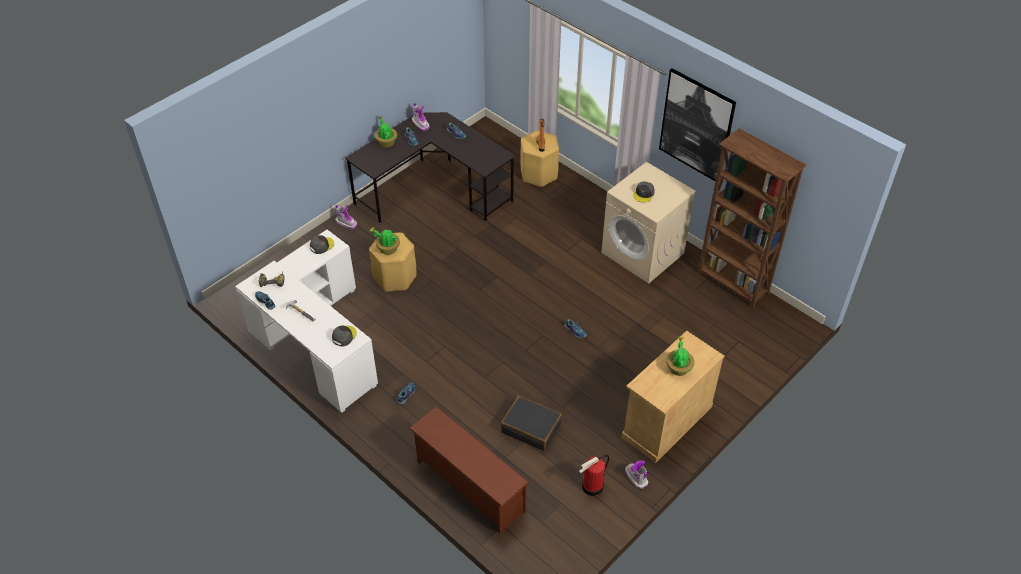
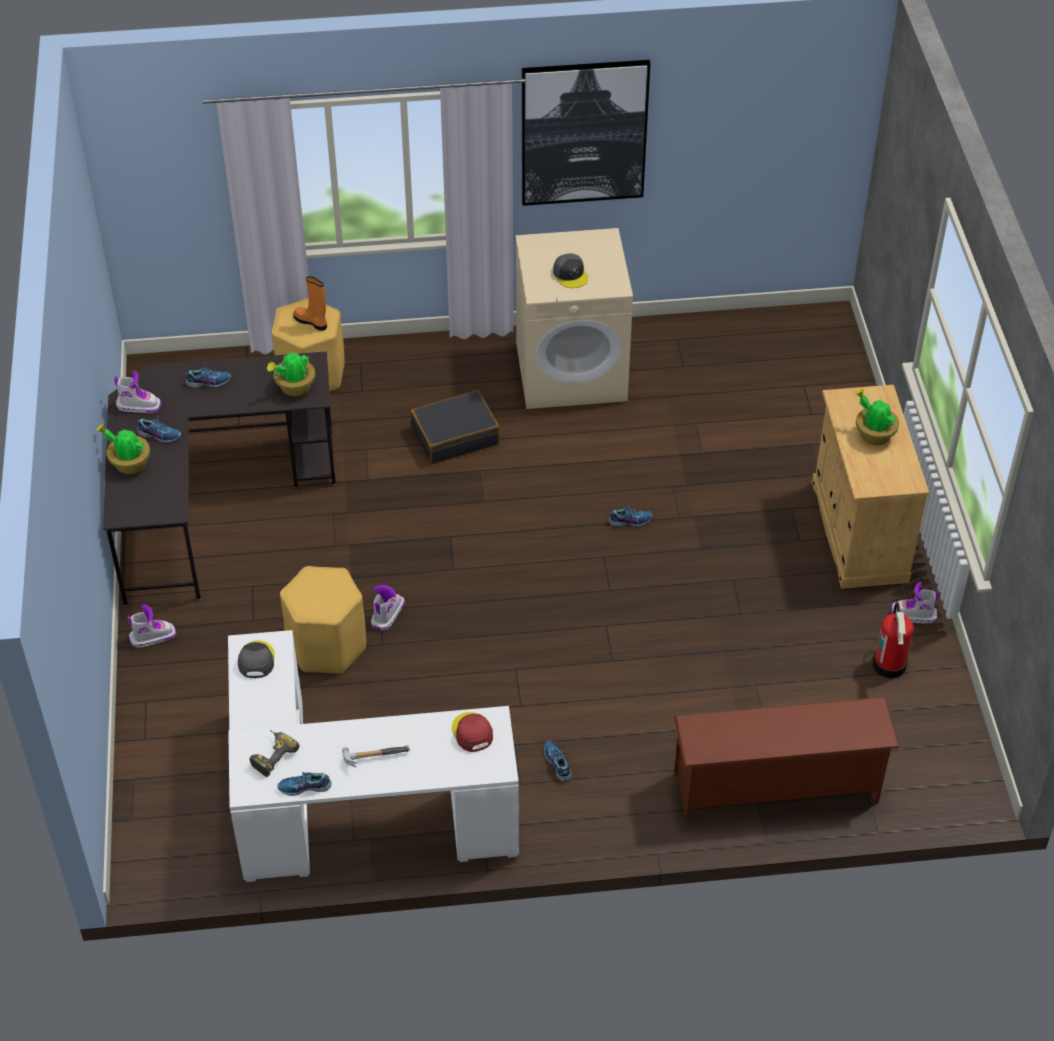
camera: 50 degrees left, 0 degrees up
(344, 336) = (472, 733): grey cap -> red cap
(387, 249) = (322, 600): potted plant -> potted plant (294, 388)
(431, 285) = (387, 614): none -> boot
(531, 428) = (743, 666): black suitcase -> black suitcase (455, 436)
(732, 284) = (711, 329): brown bookcase -> none

